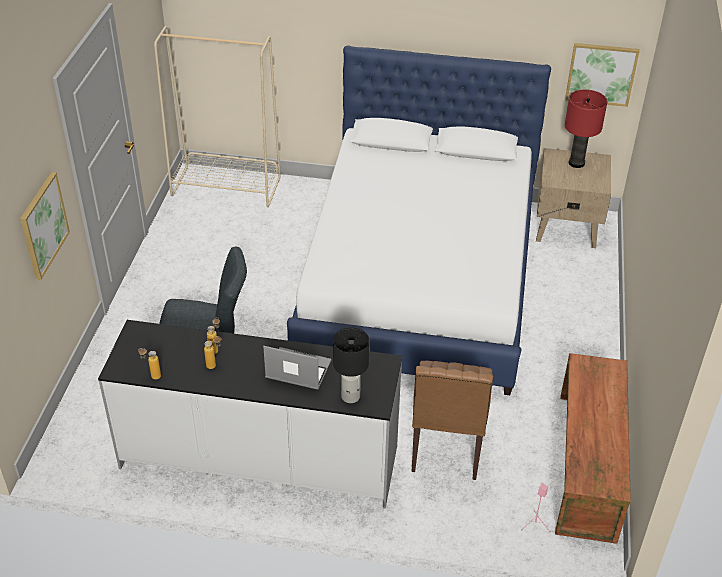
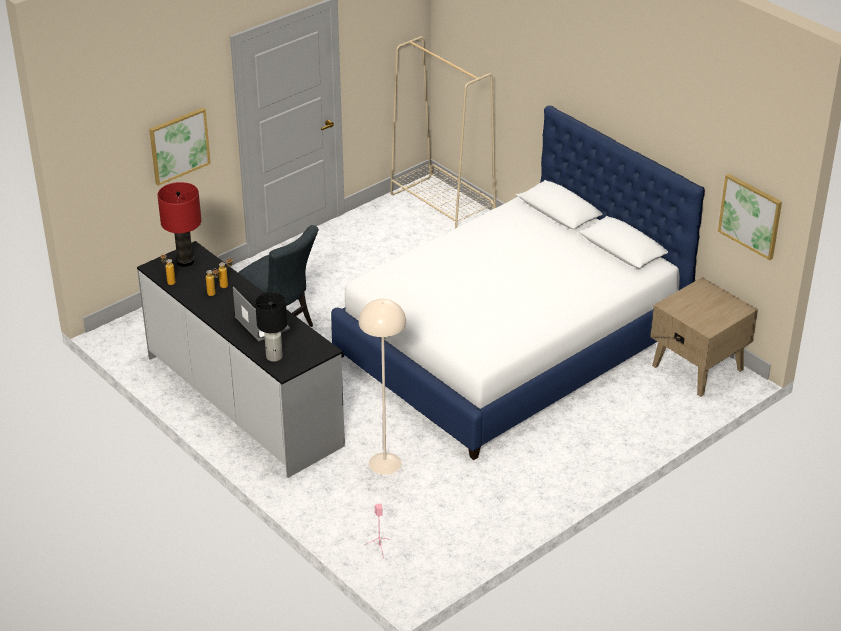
camera: 40 degrees right, 5 degrees down
(447, 442) = (384, 463): brown chair -> beige floor lamp
(576, 163) = (713, 301): red table lamp -> red table lamp (185, 261)
(588, 466) = (470, 537): brown bench -> none

